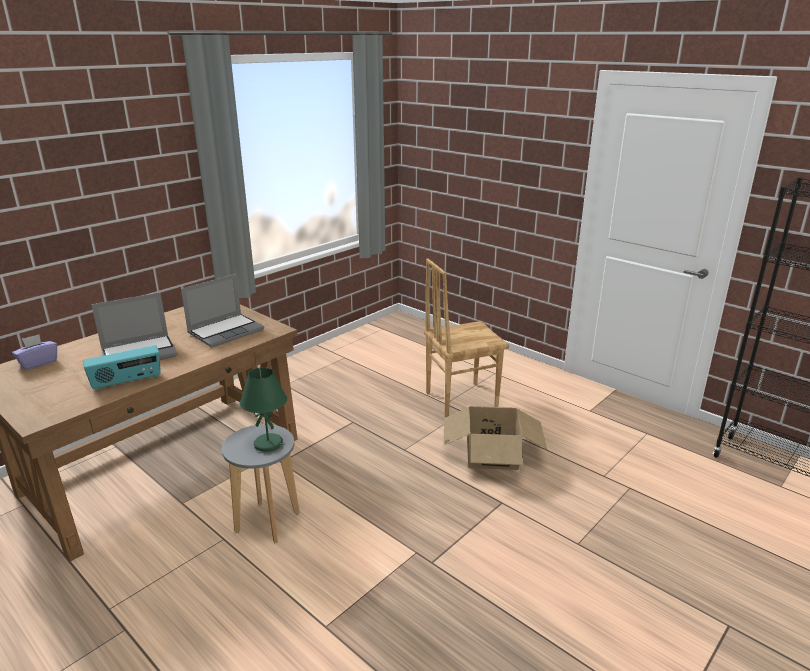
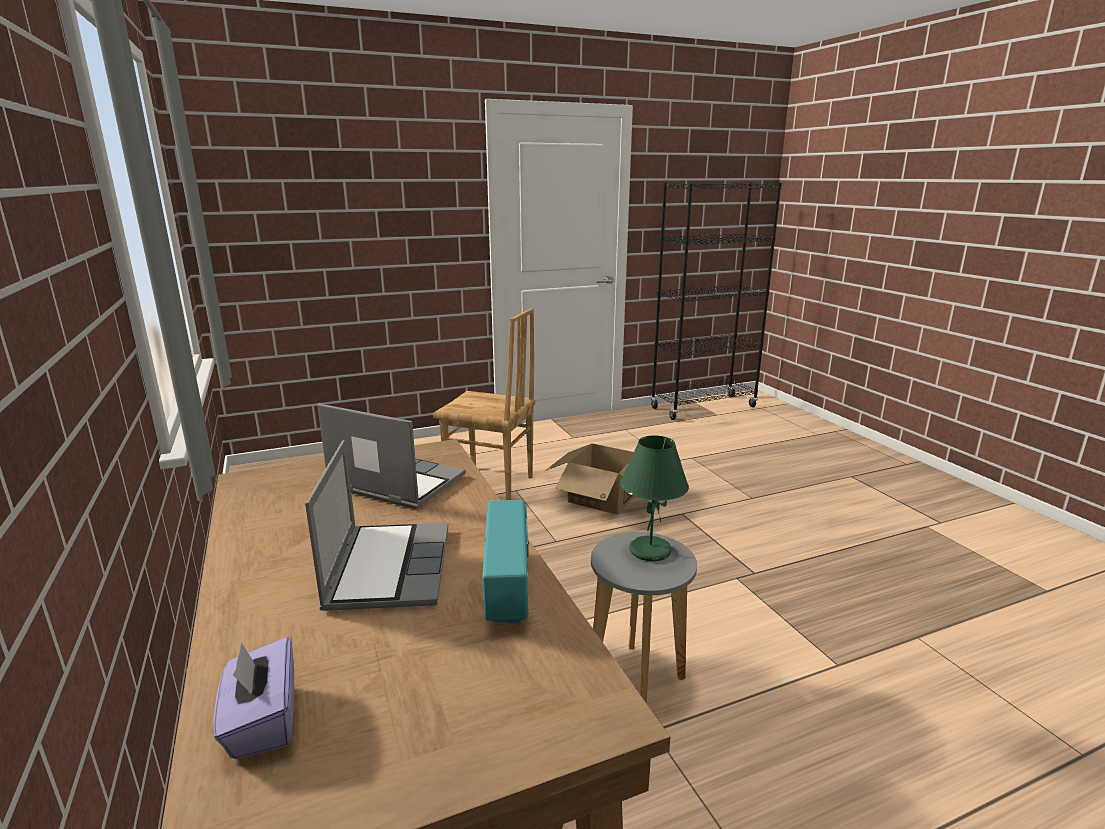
camera: 65 degrees left, 5 degrees down
(226, 331) = (394, 483): laptop -> laptop turned 45 degrees counterclockwise
(460, 399) = (490, 485): brown chair -> brown chair turned 75 degrees counterclockwise

